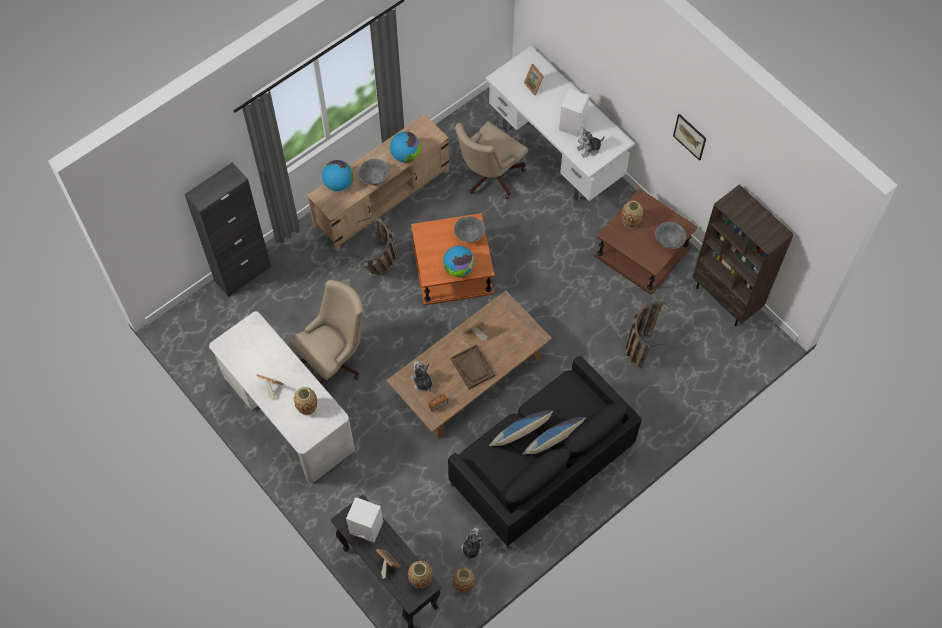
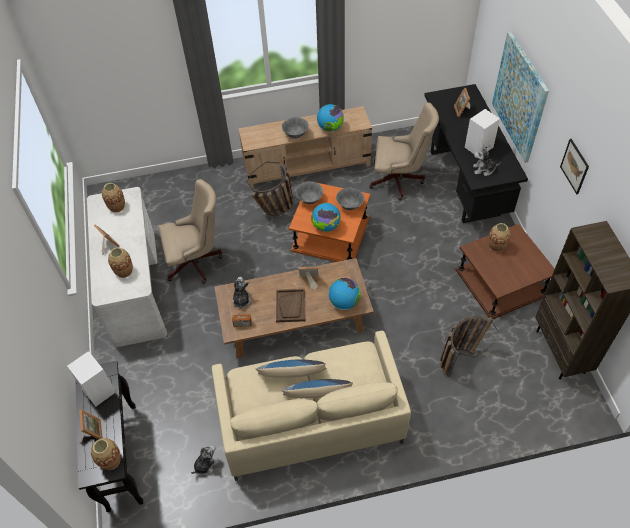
camera: 30 degrees right, 10 degrees down
(242, 274) = (173, 178): black cabinet -> none
(339, 184) = (266, 129): globe -> globe (344, 302)
(463, 584) = (178, 494): vase -> vase (117, 207)
(489, 176) = (399, 180): beige office chair -> beige office chair turned 150 degrees counterclockwise
(541, 465) = (311, 421): black sofa -> beige sofa
(556, 152) = (464, 183): white desk -> black desk
(601, 68) = (519, 97): none -> picture
(669, 242) = (524, 275): grey bowl -> grey bowl (310, 200)

